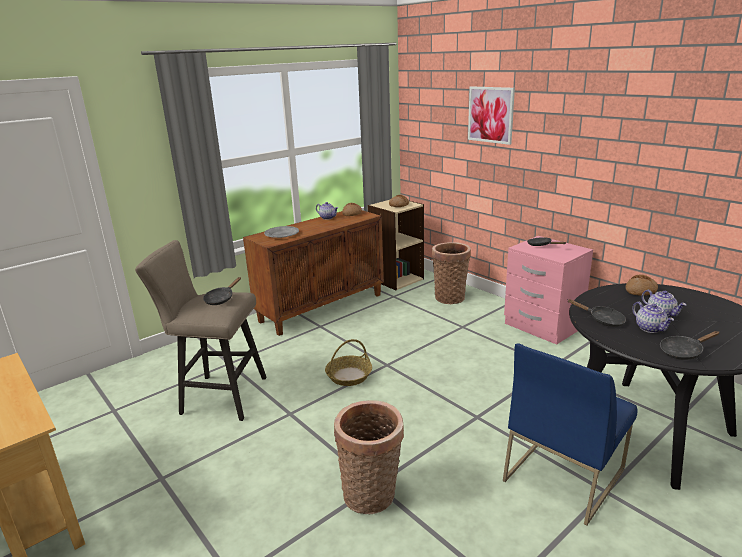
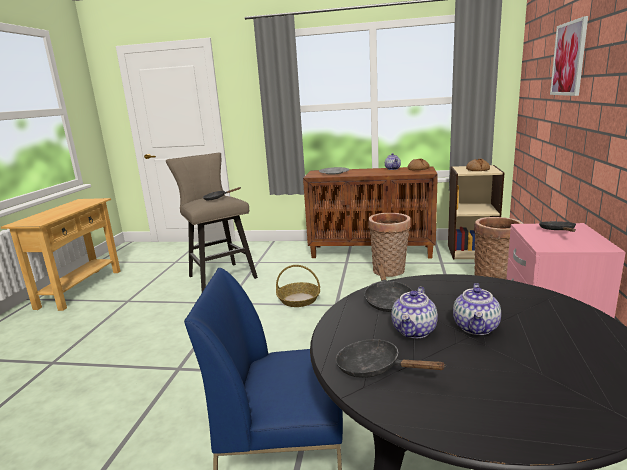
camera: 50 degrees right, 5 degrees down
(372, 496) = (164, 373): basket -> basket (389, 272)
(640, 291) = (529, 299): bread -> none

